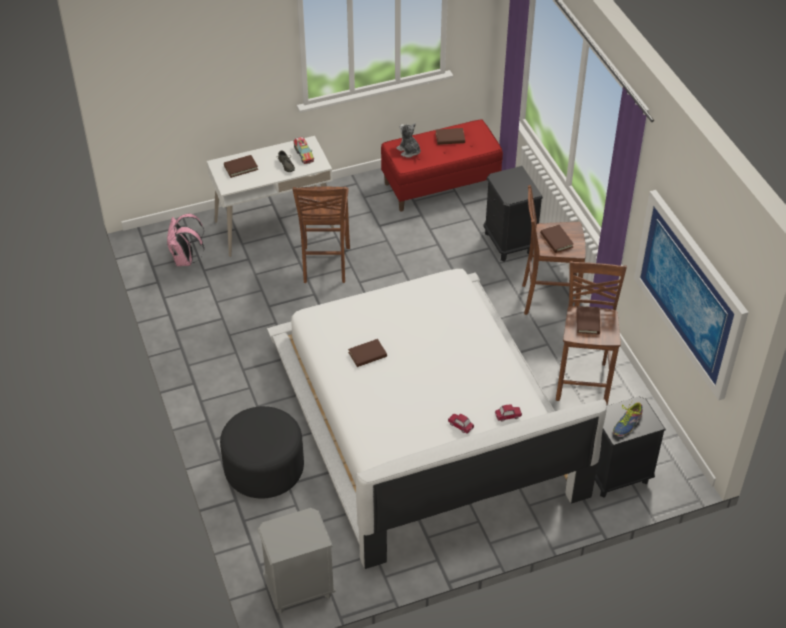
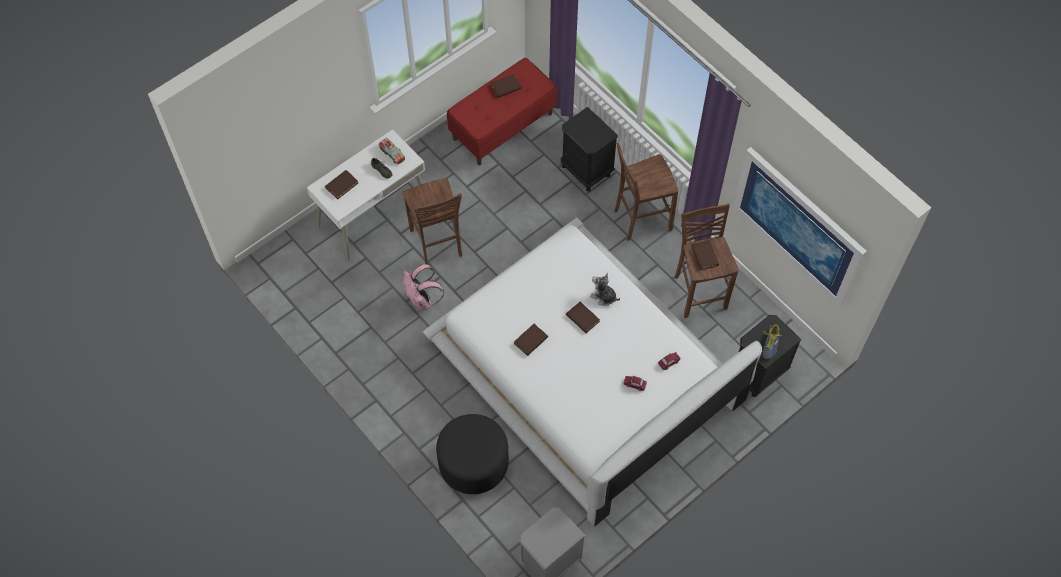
camera: 20 degrees left, 15 degrees up
(185, 259) = (310, 276): pink backpack -> pink backpack (422, 301)
(409, 151) = (475, 112): plush toy -> plush toy (603, 296)
(556, 240) = (648, 180): brown book -> brown book (582, 318)

